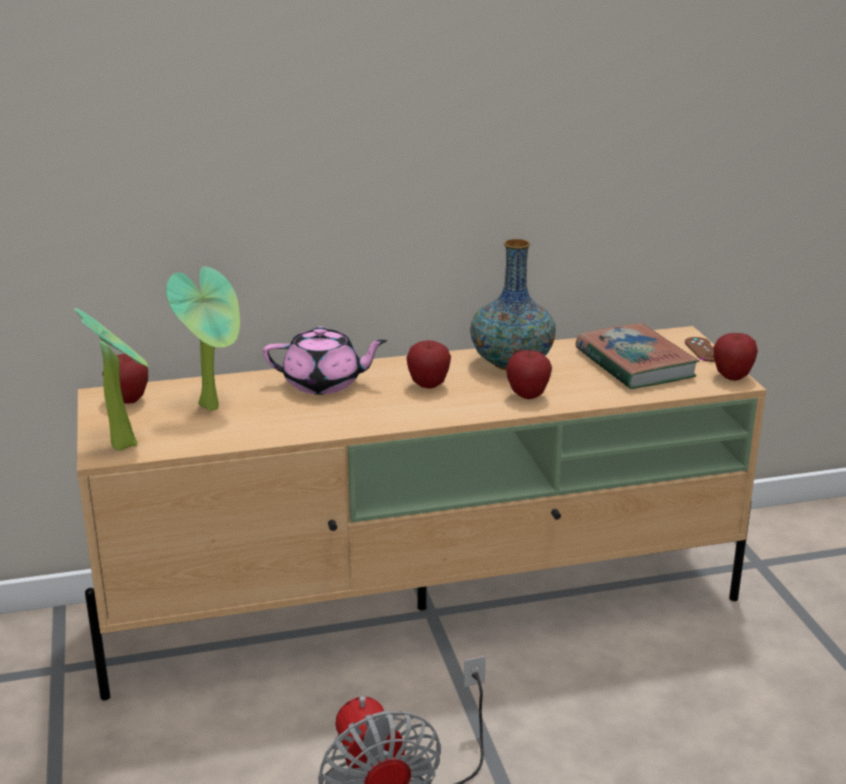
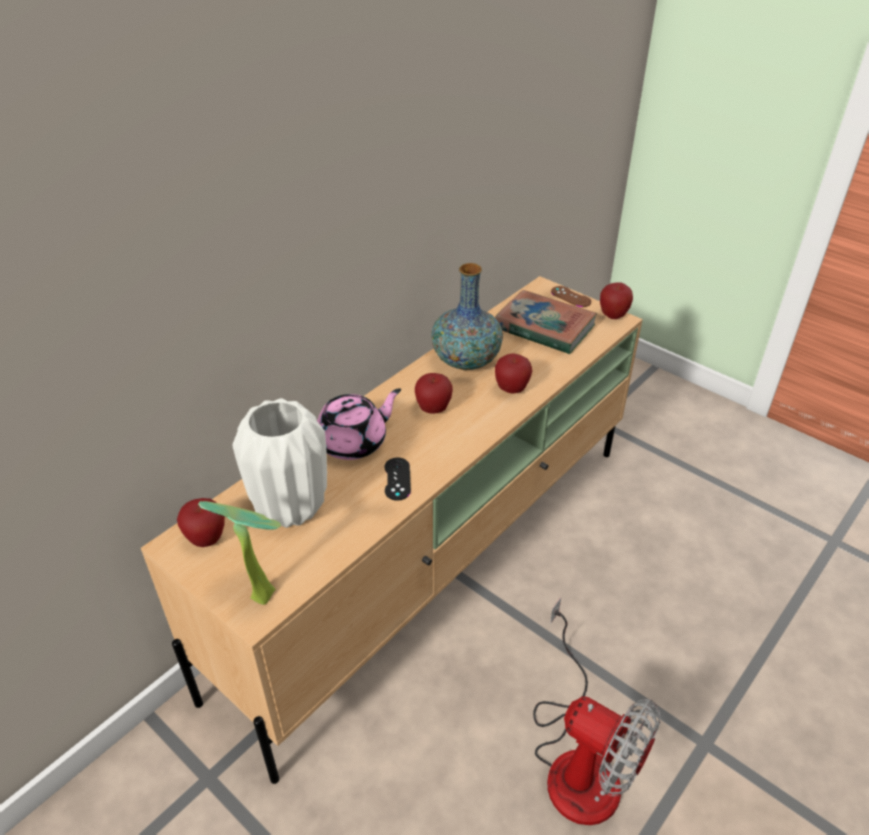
camera: 35 degrees left, 15 degrees up
(215, 406) = (291, 509): potted plant -> white vase
(328, 418) = (397, 479): none -> black game controller

